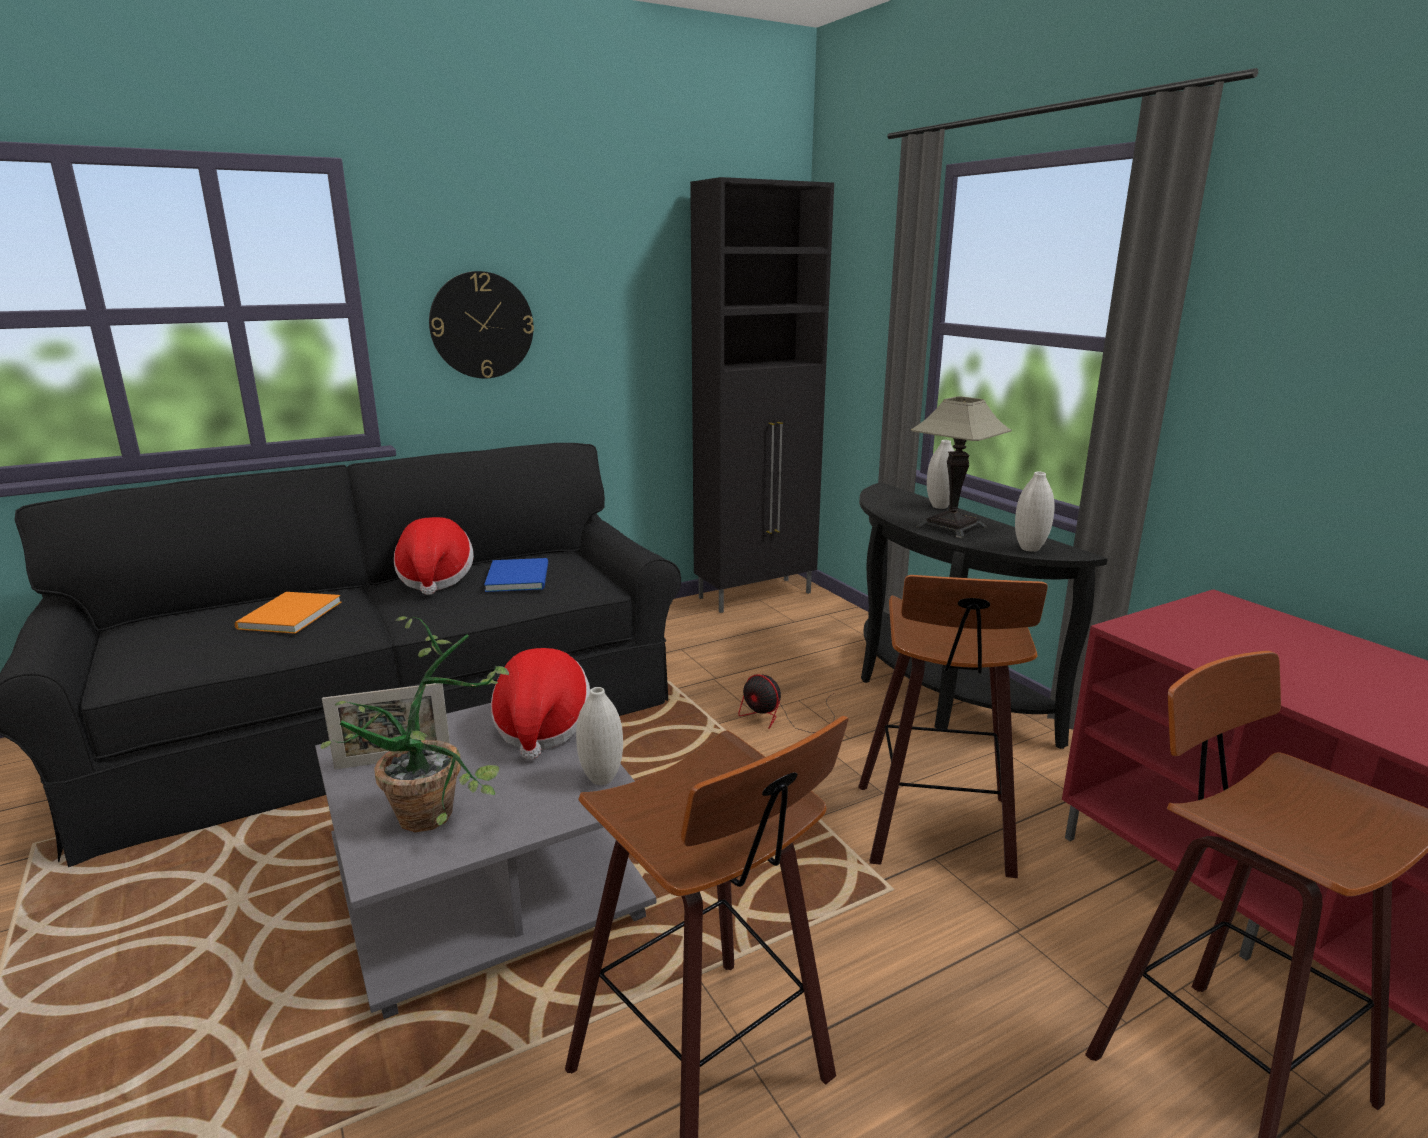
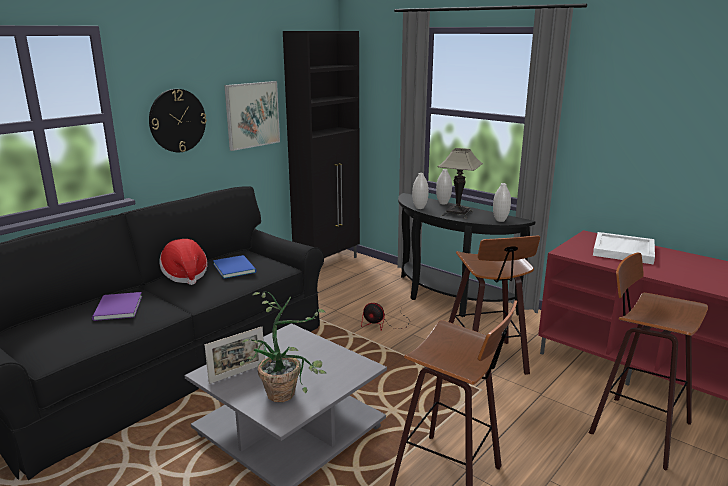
camera: 20 degrees left, 0 degrees up
(287, 616) = (116, 308): orange book -> purple book
(541, 728) = (302, 344): hat -> none
(601, 779) = (353, 361): white vase -> white vase (419, 208)
(626, 326) = (252, 115): none -> picture
(1286, 646) = (624, 251): none -> white tray

